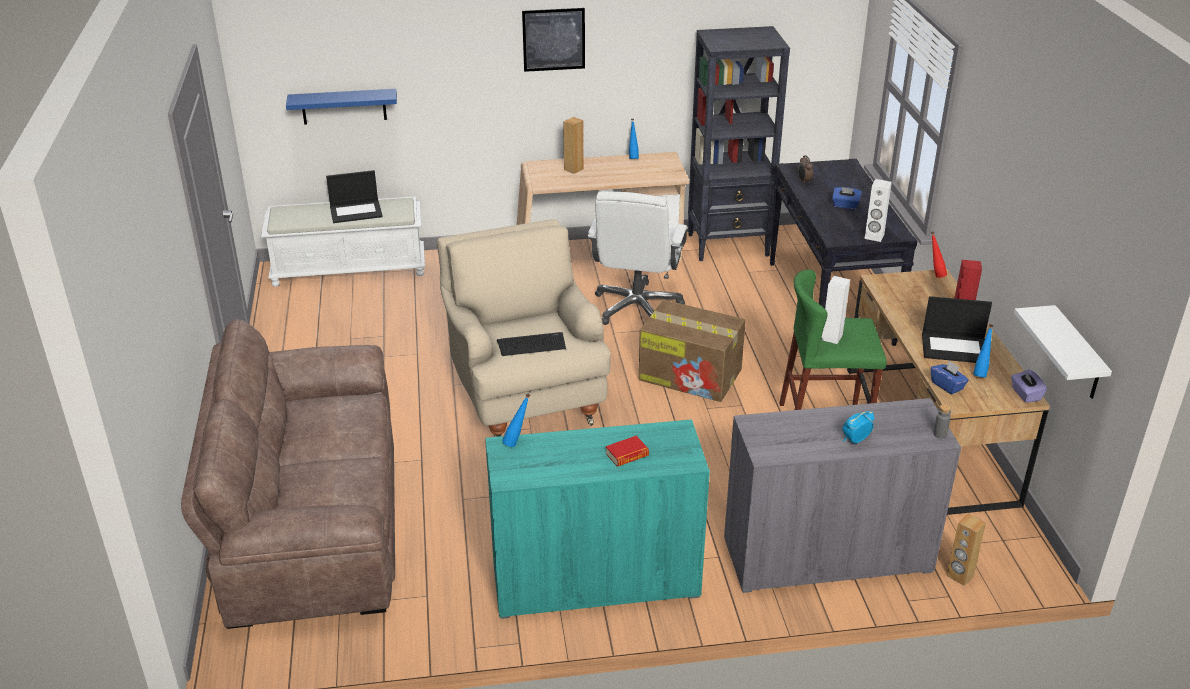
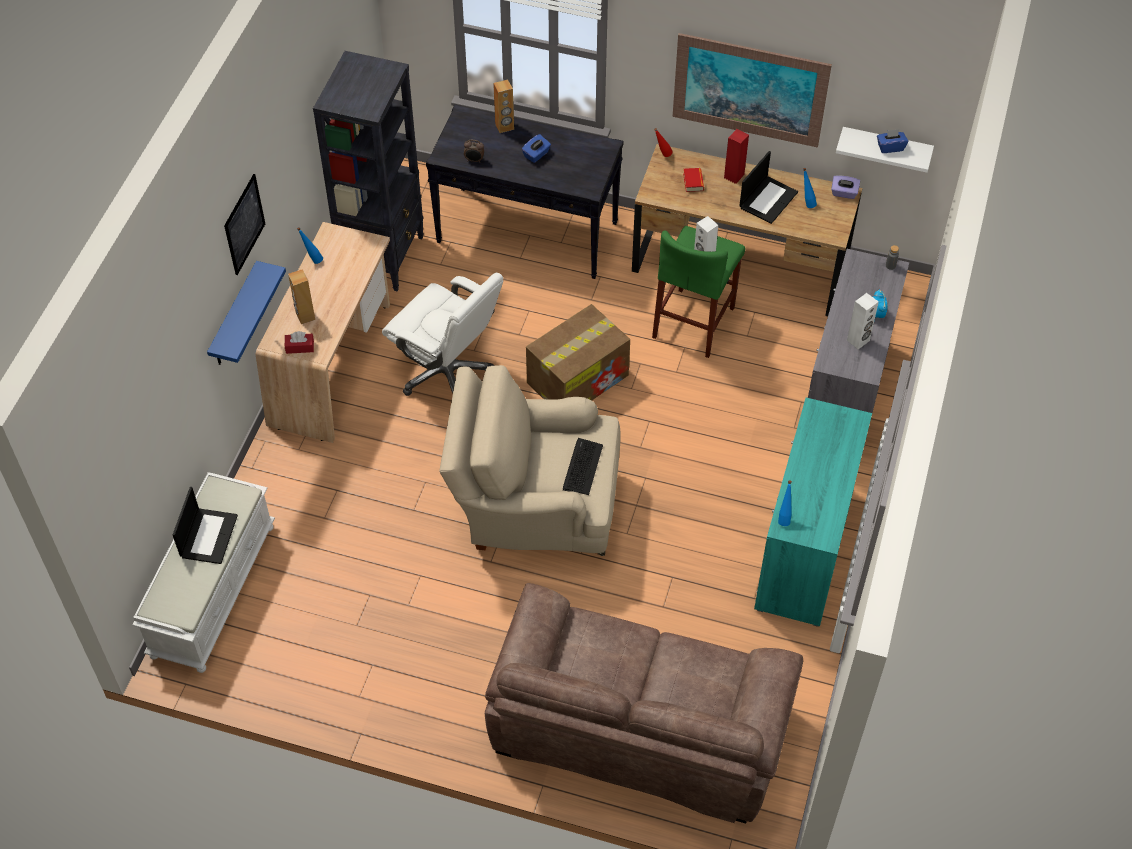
camera: 65 degrees left, 20 degrees up
(344, 106) = (151, 460): blue shelf -> blue shelf (234, 317)
(540, 175) = (300, 347): none -> red tissue box
(627, 455) = (831, 454): book -> book (693, 182)
(874, 237) = (601, 163): white speaker -> white speaker (858, 340)
(947, 386) = (812, 229): blue tissue box -> blue tissue box (890, 147)
(959, 576) = (898, 332): brown speaker -> brown speaker (504, 127)
(1009, 222) = (749, 90): none -> picture

